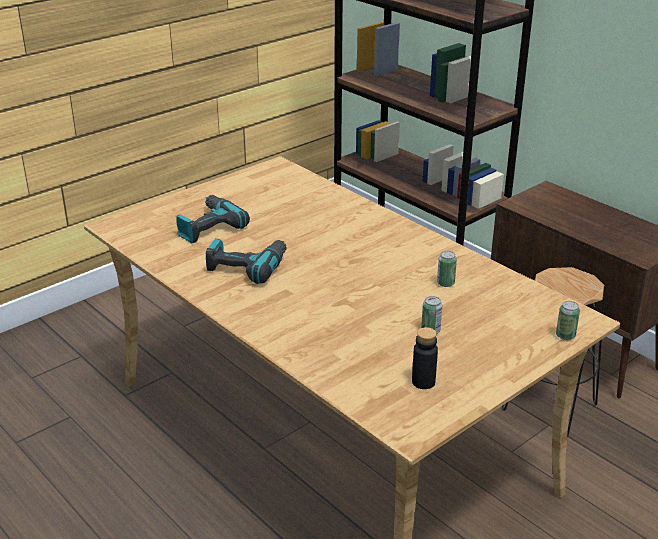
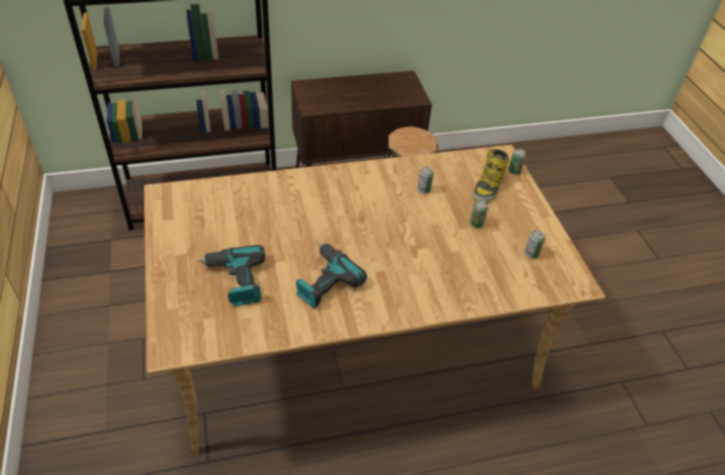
camera: 65 degrees left, 15 degrees up
(423, 382) = (531, 254): black bottle -> can
(510, 323) = (488, 186): none -> boot

